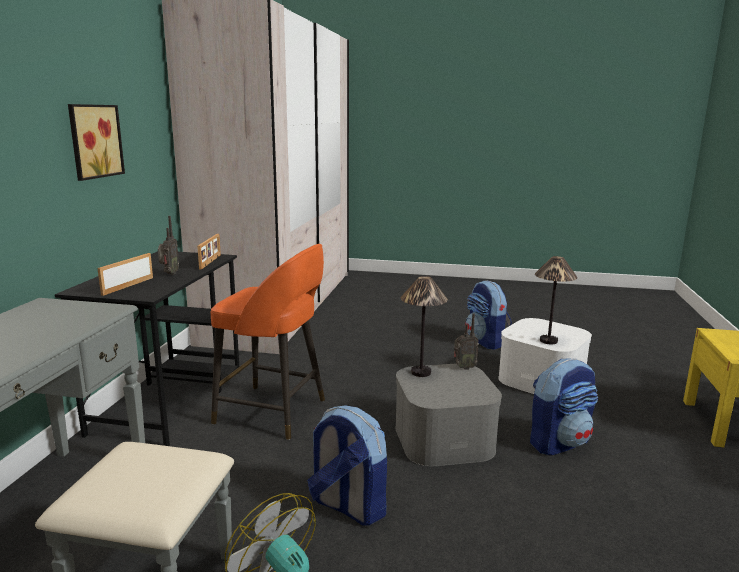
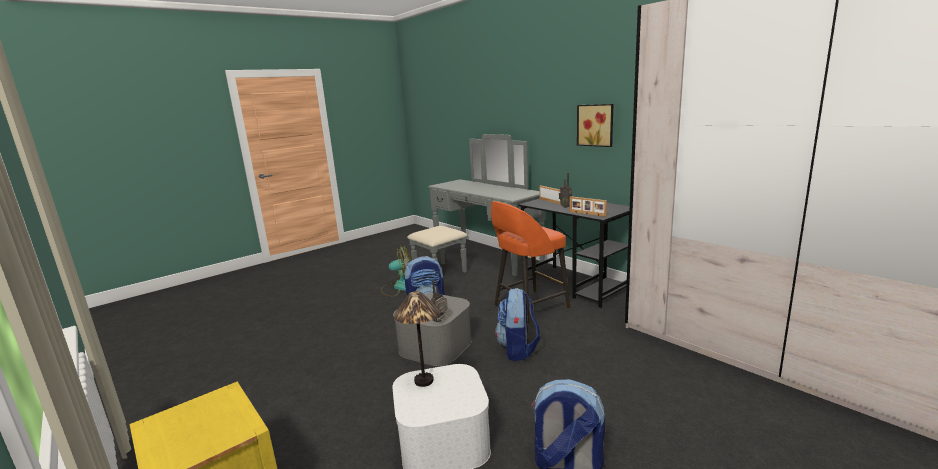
camera: 130 degrees right, 0 degrees up
(420, 372) = (456, 305): table lamp -> none
(559, 442) = (371, 384): backpack -> backpack (518, 349)

